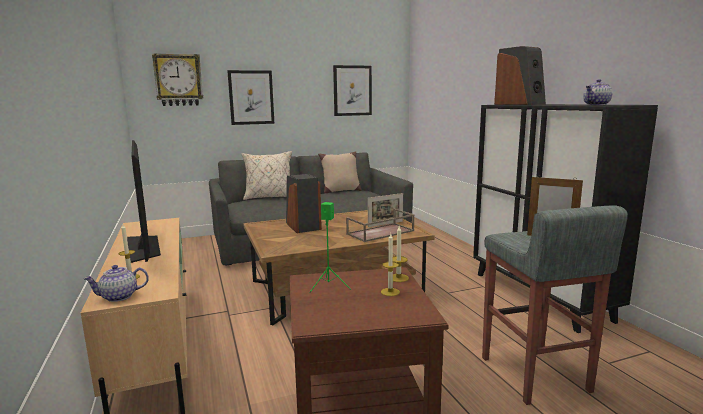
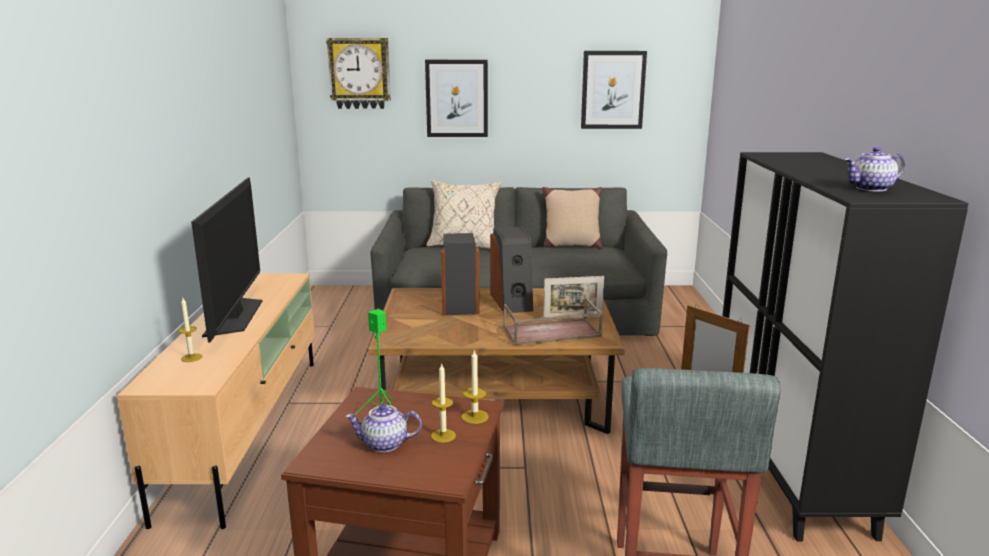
camera: 20 degrees right, 5 degrees up
(119, 297) = (162, 382): teapot -> teapot (384, 444)
(519, 104) = (795, 159): speaker -> speaker (512, 302)

